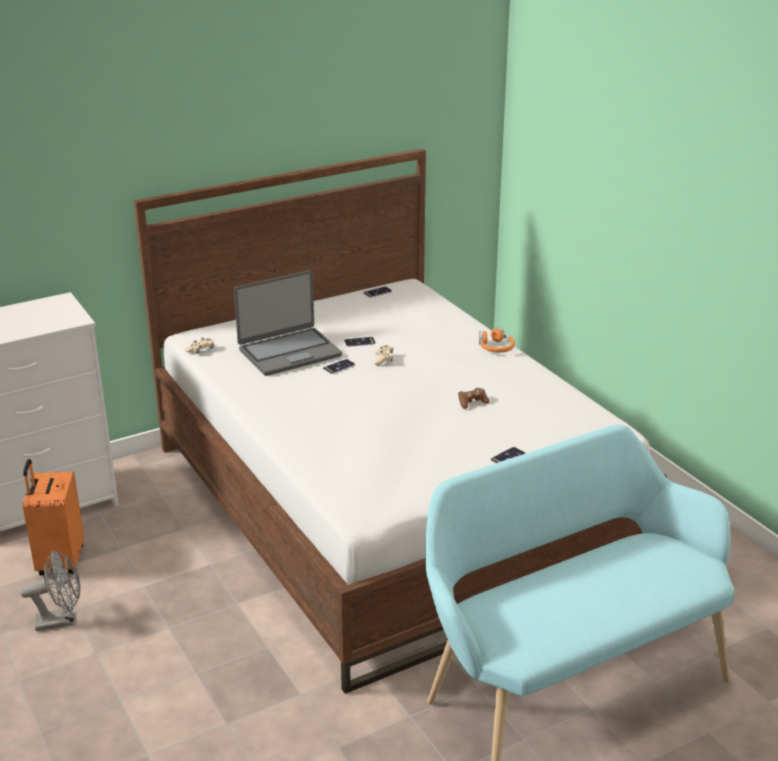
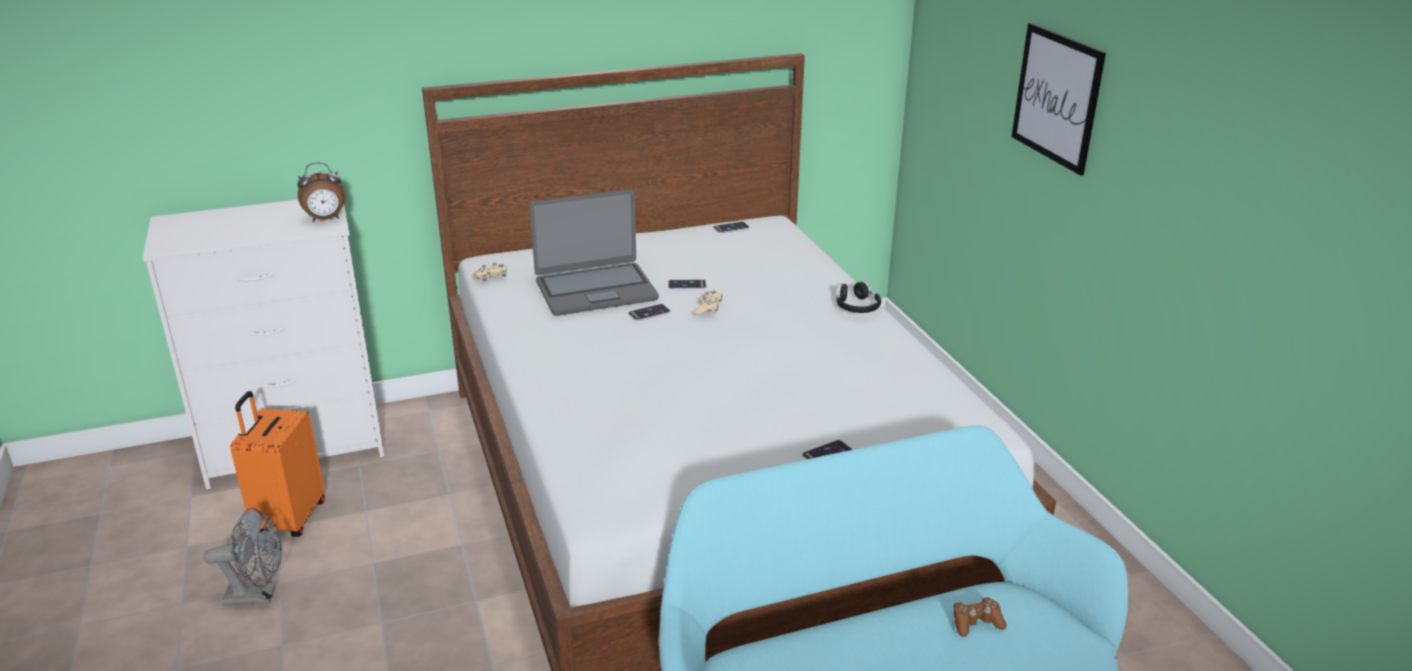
camera: 10 degrees right, 0 degrees up
(70, 314) = (325, 219): none -> alarm clock
(472, 402) = (803, 374): brown game controller -> brown game controller (976, 623)
(495, 347) = (856, 306): orange headphones -> black headphones
(632, 178) = (1057, 97): none -> picture

